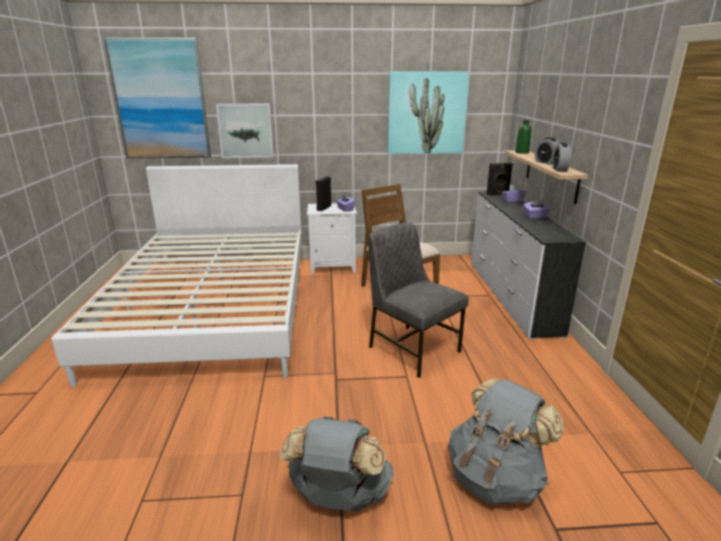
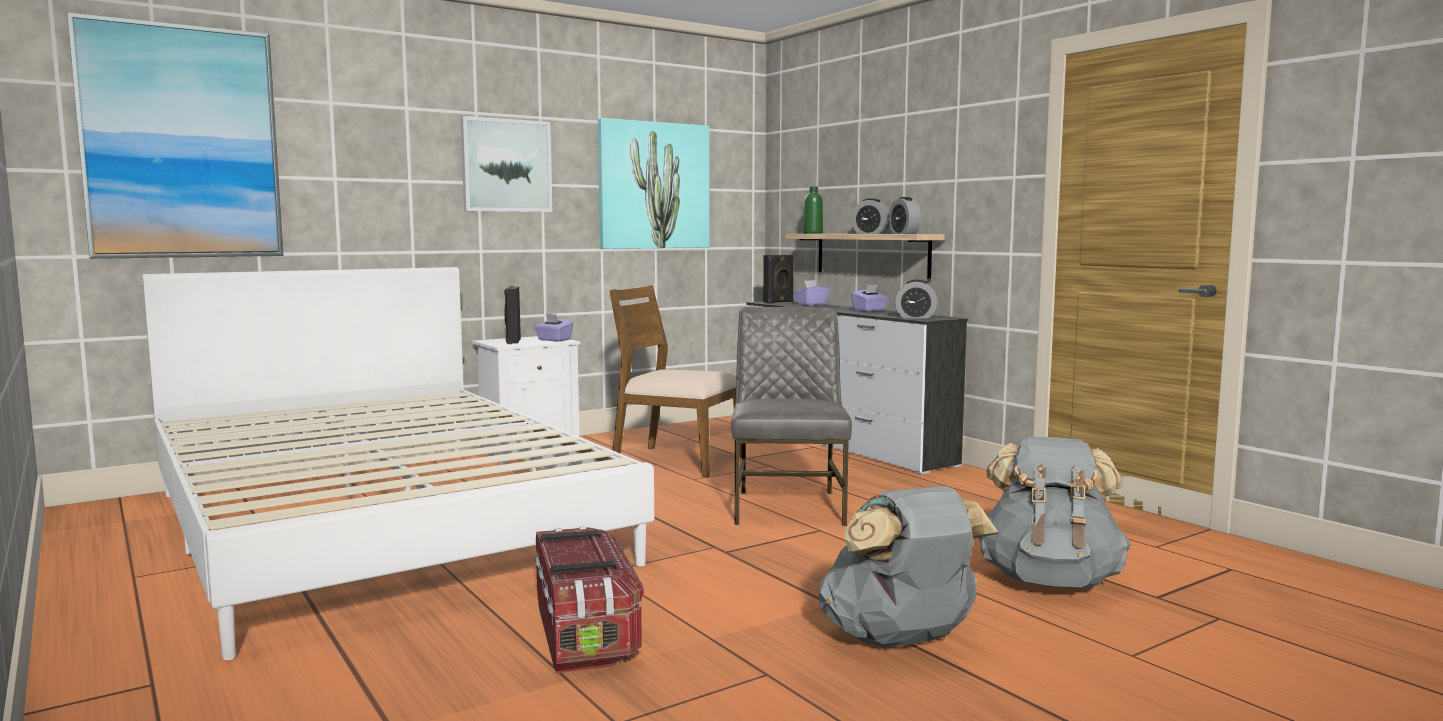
camera: 30 degrees left, 15 degrees down
(204, 422) = (585, 632): none -> storage box
(245, 130) = (355, 207): picture -> picture (506, 165)
(412, 349) = (788, 507): grey chair -> grey chair turned 75 degrees clockwise
(547, 235) = (915, 317): none -> alarm clock

